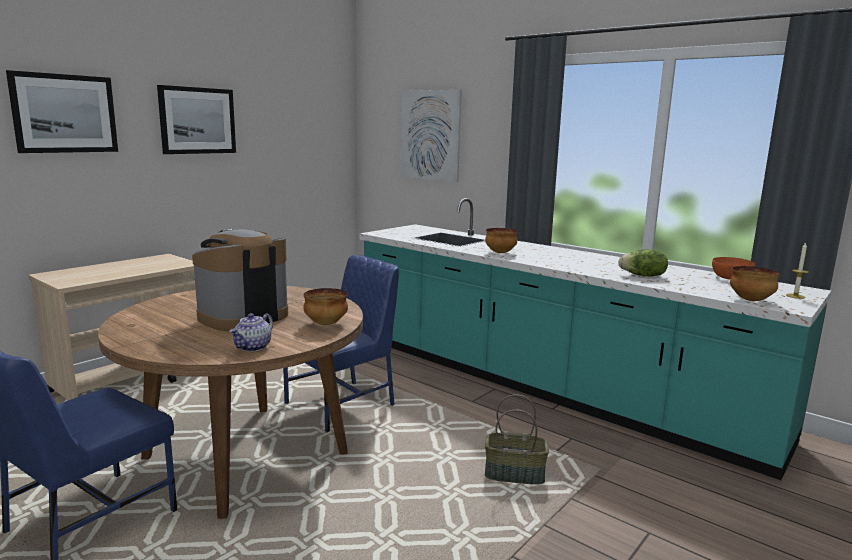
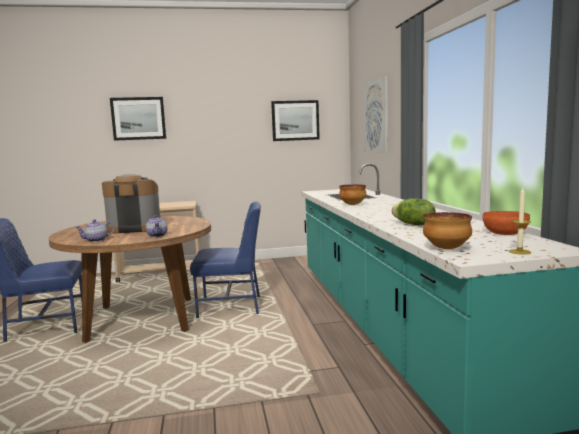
camera: 40 degrees right, 5 degrees down
(197, 120) = (217, 118): picture -> picture (295, 120)
(326, 323) = (157, 235): bowl -> teapot
(515, 474) = (254, 374): basket -> none

